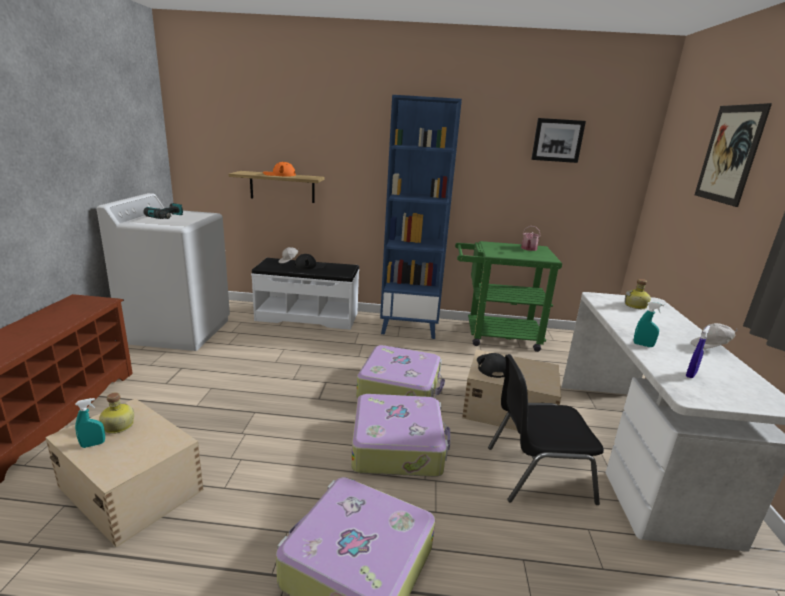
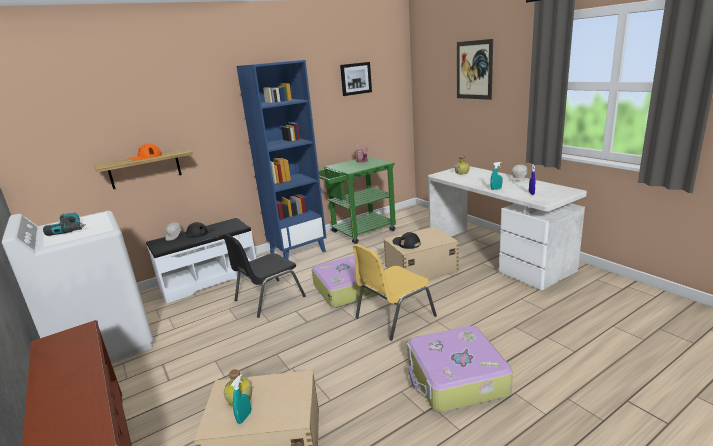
camera: 35 degrees left, 0 degrees up
(398, 445) = (393, 317): suitcase -> yellow chair
(536, 473) = (473, 289): black chair -> black chair (268, 298)

